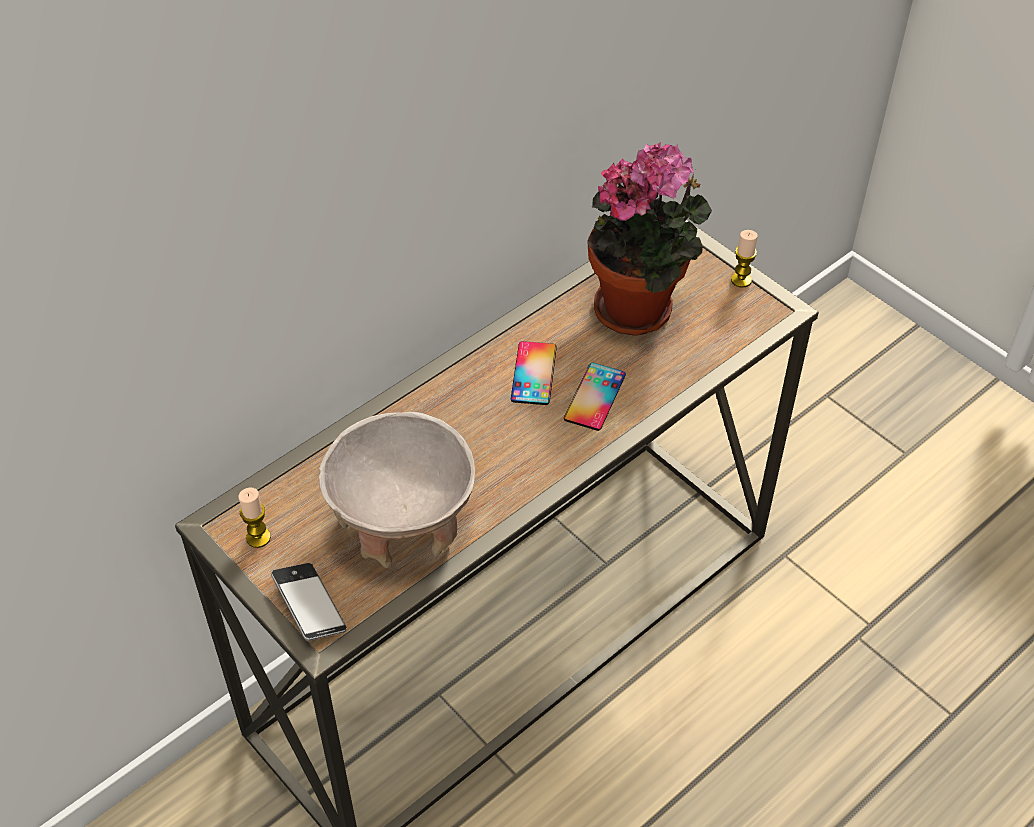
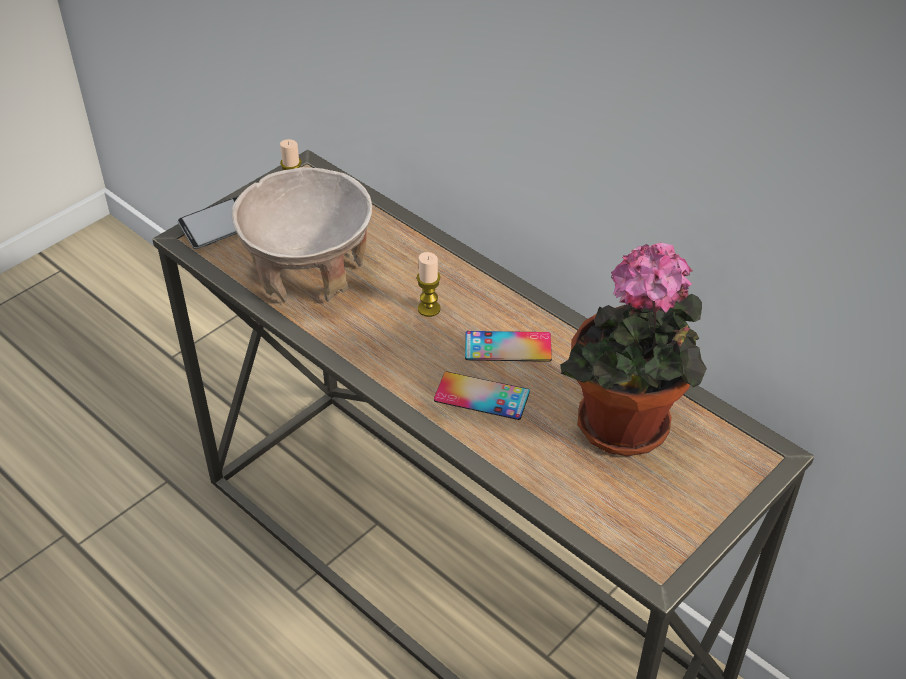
camera: 85 degrees right, 5 degrees down
(741, 280) = (701, 527): candle -> candle (429, 309)

